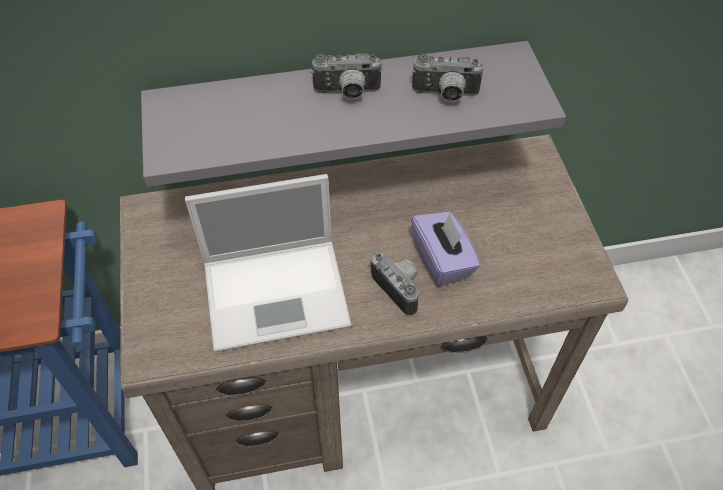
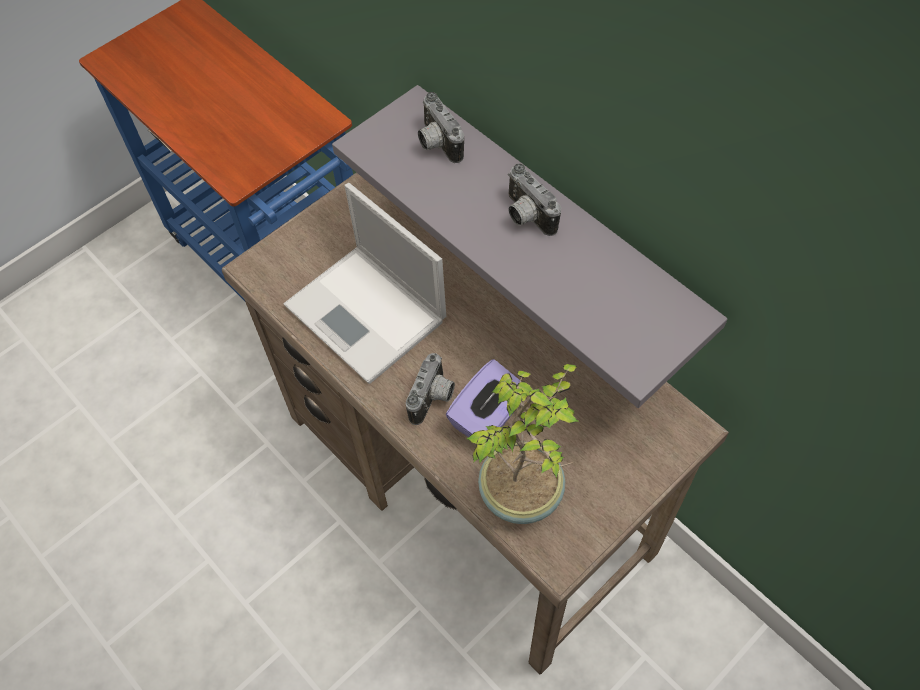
camera: 60 degrees right, 5 degrees up
(445, 95) = (584, 289): camera -> camera (436, 143)
(525, 273) = (523, 493): none -> potted plant

